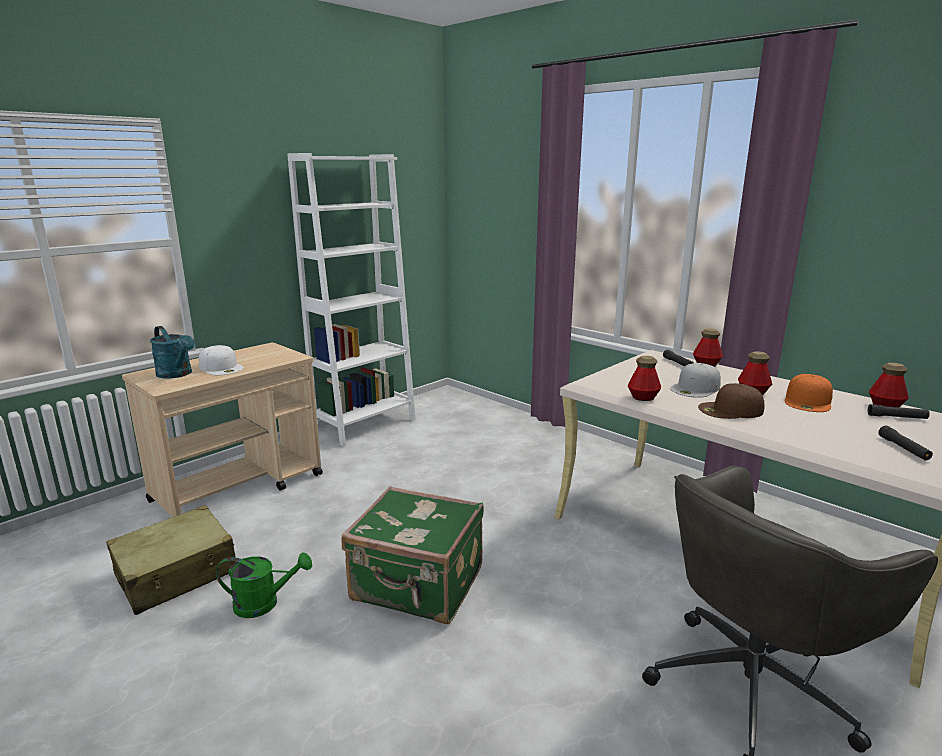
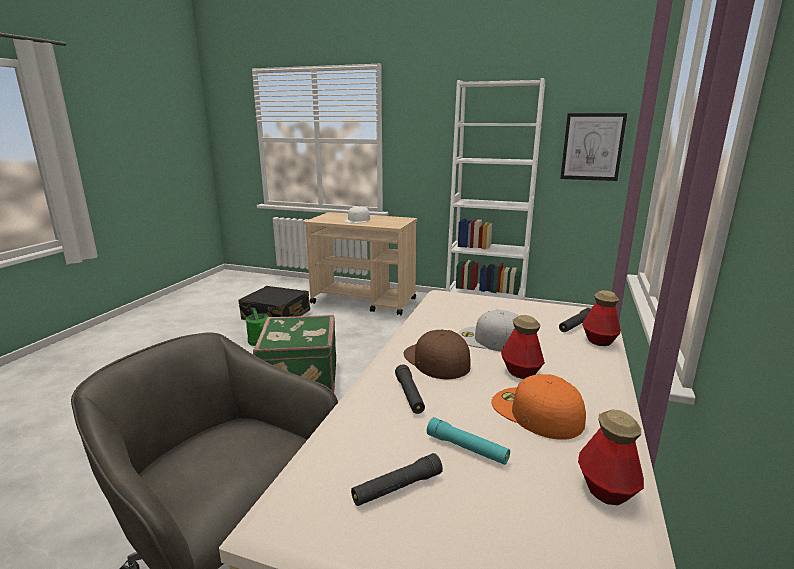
camera: 65 degrees right, 0 degrees up
(177, 374) = (337, 217): turquoise watering can -> none
(177, 573) = (276, 315): beige suitcase -> black suitcase
(416, 224) = (592, 147): none -> picture
(643, 397) = (427, 318): bottle -> none
(808, 401) = (535, 412): orange cap -> orange cap turned 45 degrees clockwise
(855, 425) = (467, 448): none -> turquoise flashlight
(897, 417) = (554, 498): black flashlight -> black flashlight (409, 395)

